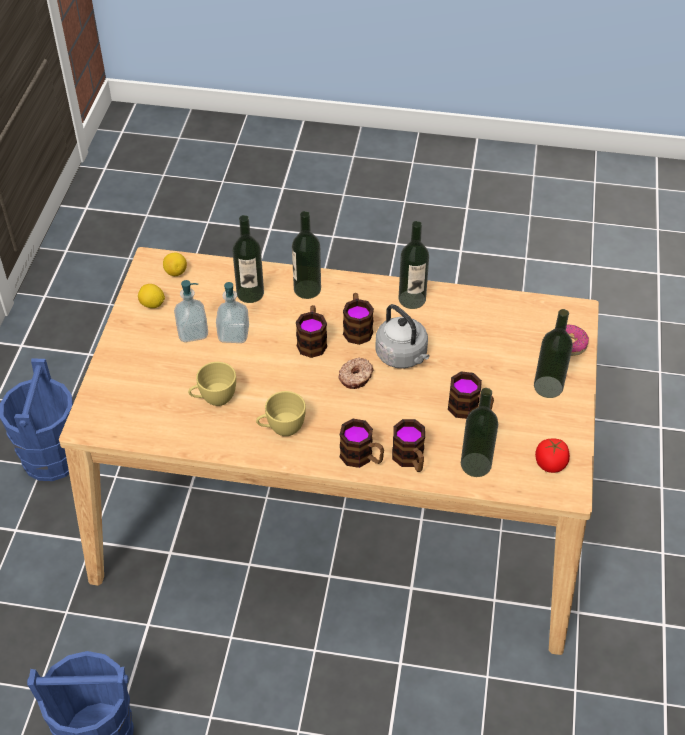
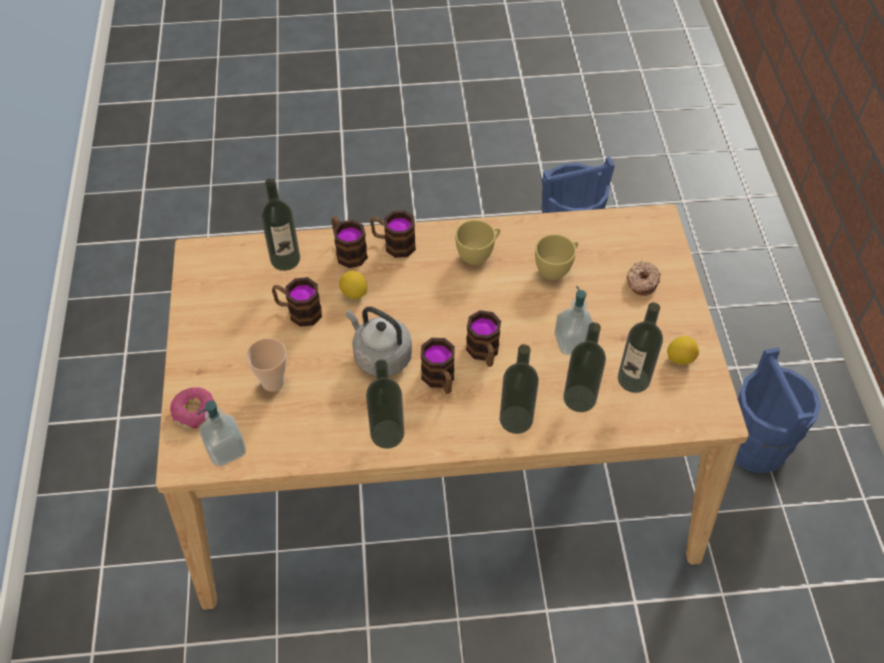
camera: 165 degrees right, 5 degrees up
(175, 272) = (680, 407): lemon -> lemon (354, 293)
(192, 332) = (617, 335): soap dispenser -> soap dispenser (226, 450)
(356, 377) = (423, 321): donut -> donut (641, 282)
(500, 354) = (273, 382): none -> cup
(548, 387) = (217, 354): bottle -> bottle (633, 379)
(550, 464) = (213, 274): tomato -> none

